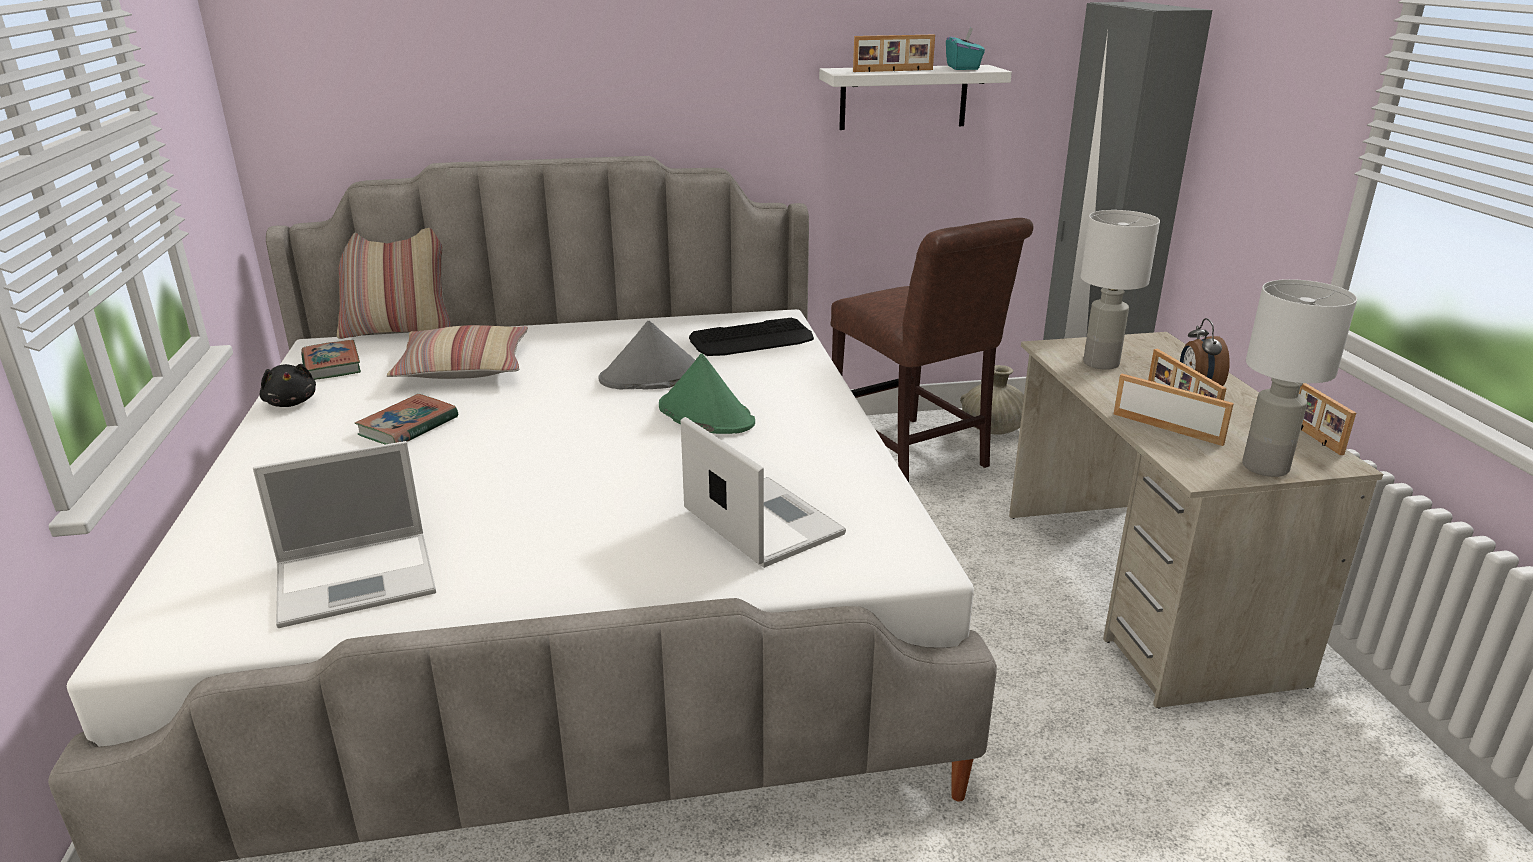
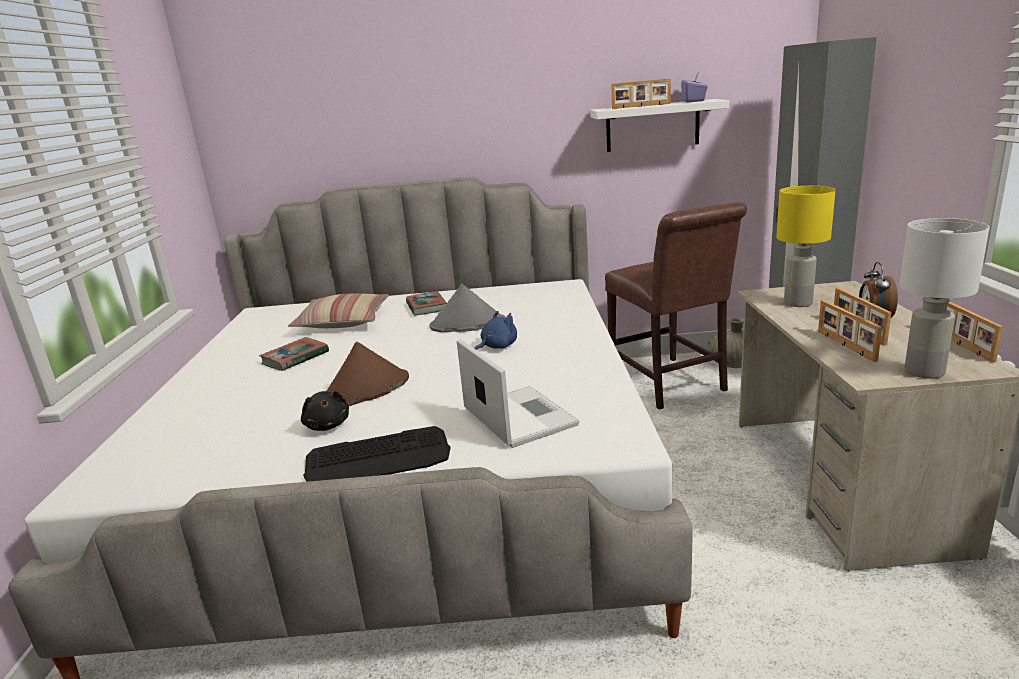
camera: 10 degrees right, 5 degrees down
(291, 402) = (227, 345): black plush toy -> black plush toy (327, 425)
(331, 365) = (260, 322): book -> book (426, 307)
(359, 578) = (230, 453): laptop -> none
(399, 331) = (309, 301): pillow -> none
(533, 479) = (366, 390): none -> brown hat
(705, 415) = (497, 347): green hat -> blue plush toy
(752, 339) = (543, 299): keyboard -> keyboard (378, 459)
(963, 68) = (694, 101): turquoise tissue box -> purple tissue box
(1101, 364) = (798, 303): white table lamp -> yellow table lamp
(1167, 428) = (844, 345): picture frame -> picture frame turned 150 degrees counterclockwise

